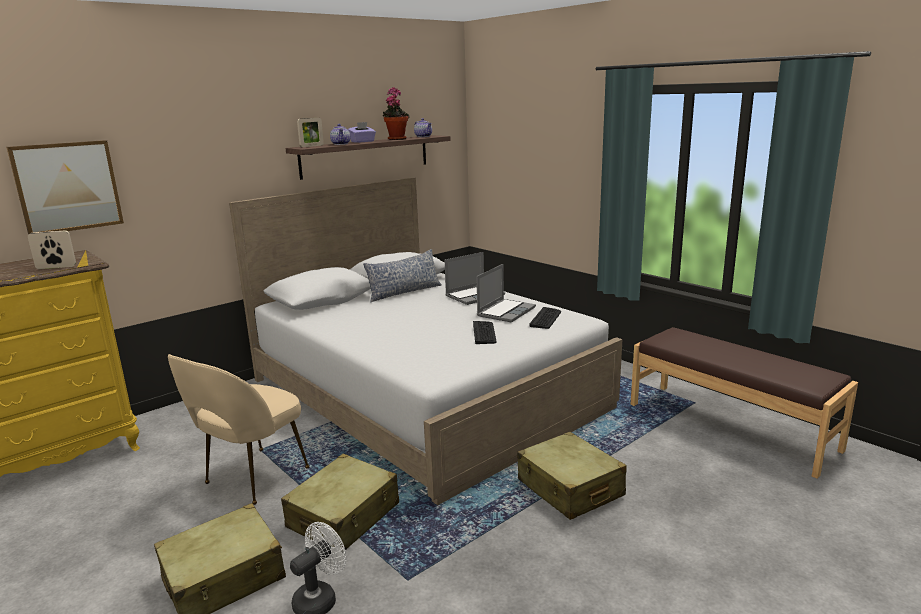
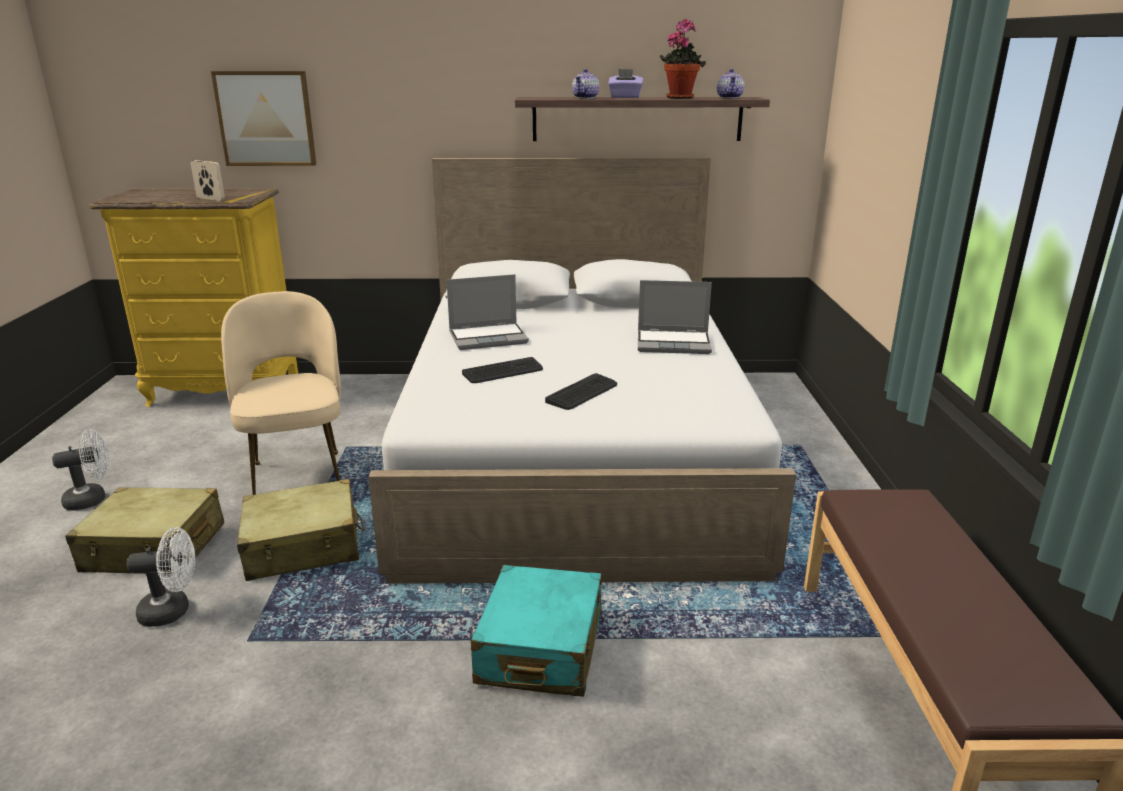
camera: 40 degrees right, 5 degrees up
(86, 582) = (92, 499): none -> white fan
(251, 480) = (298, 472): beige chair -> beige chair turned 90 degrees clockwise
(311, 146) = (546, 97): picture frame -> none
(404, 292) = (605, 315): pillow -> none
(506, 311) = (666, 375): laptop -> laptop (489, 338)
(546, 318) = (695, 402): keyboard -> keyboard (503, 372)
(570, 488) = (540, 648): beige suitcase -> turquoise suitcase

